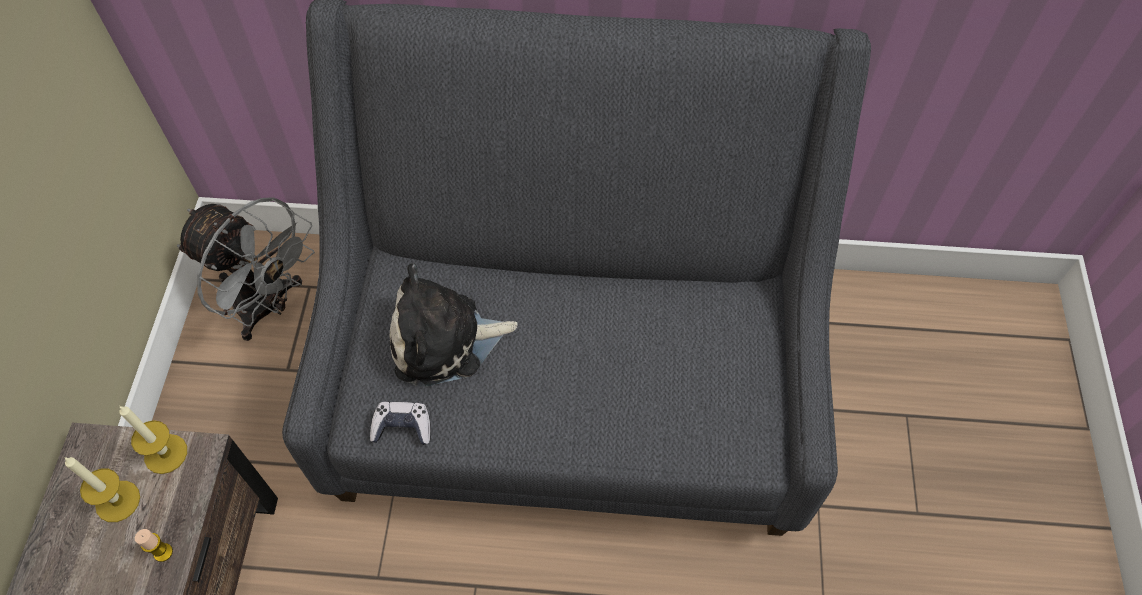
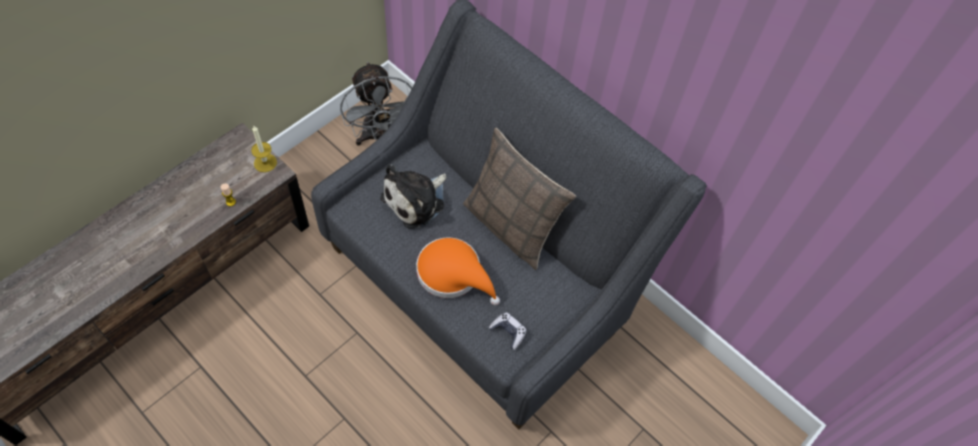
camera: 35 degrees right, 0 degrees up
(117, 501) = (232, 168): candle -> none
(402, 427) = (364, 224): game controller -> game controller (508, 332)
(445, 340) = (416, 200): plush toy -> plush toy turned 75 degrees counterclockwise
(587, 399) = (453, 274): none -> orange hat
(599, 282) = (511, 227): none -> pillow

